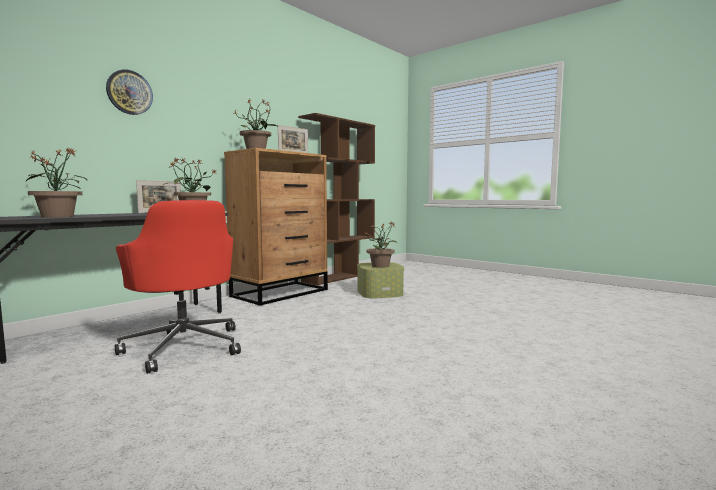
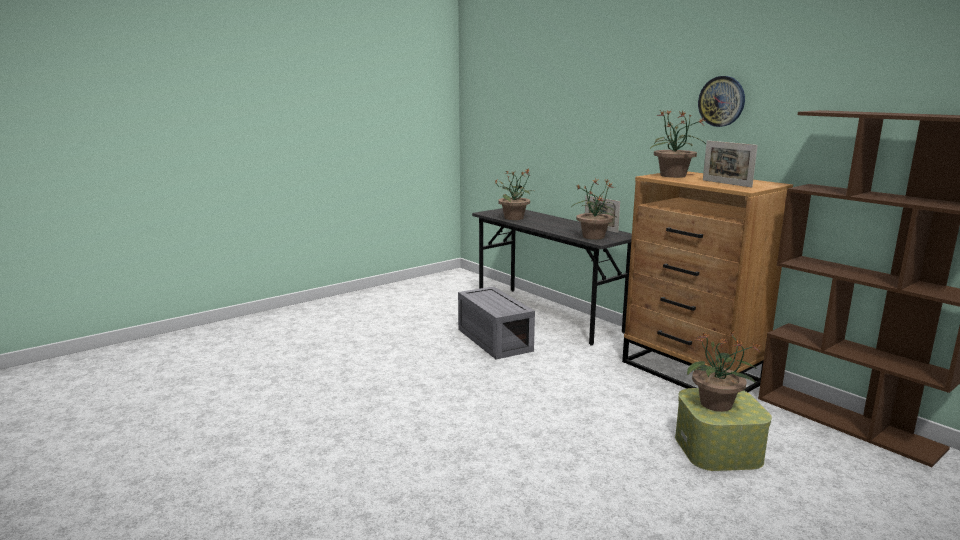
camera: 100 degrees right, 10 degrees up
(129, 92) = (605, 109): wall clock -> wall clock (721, 101)
(184, 346) = (492, 339): red office chair -> grey storage box

